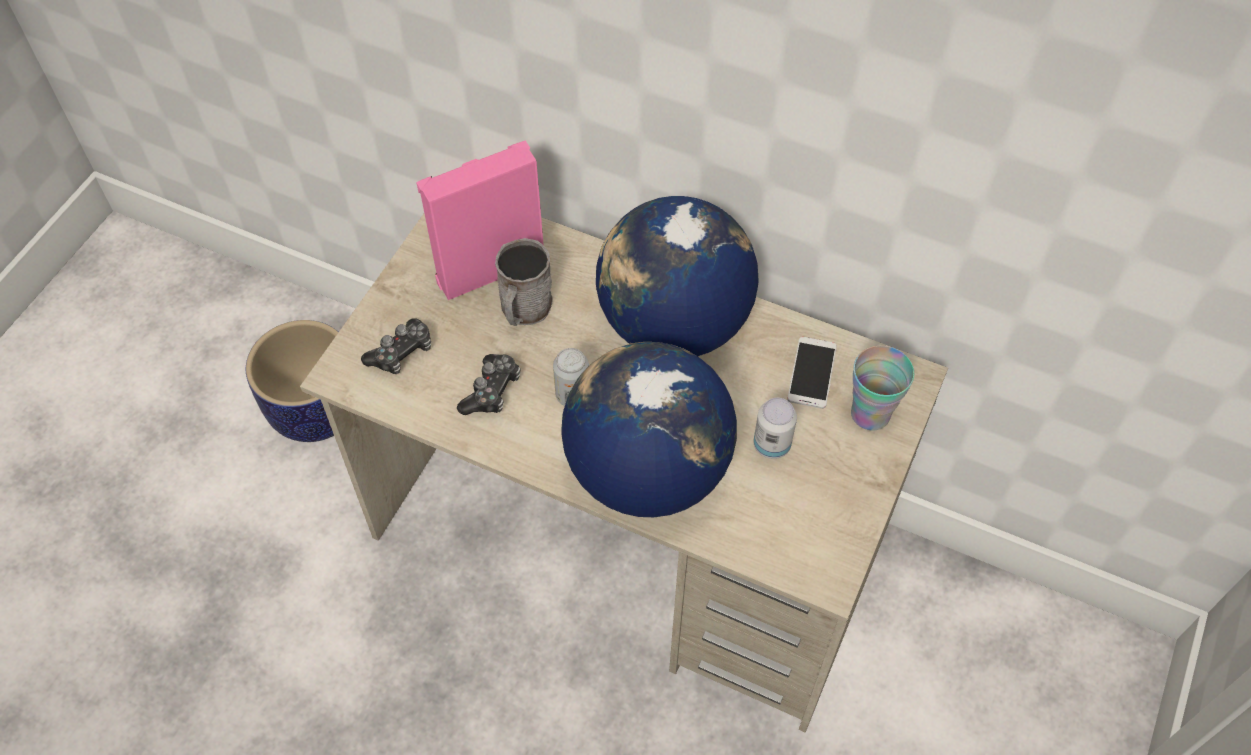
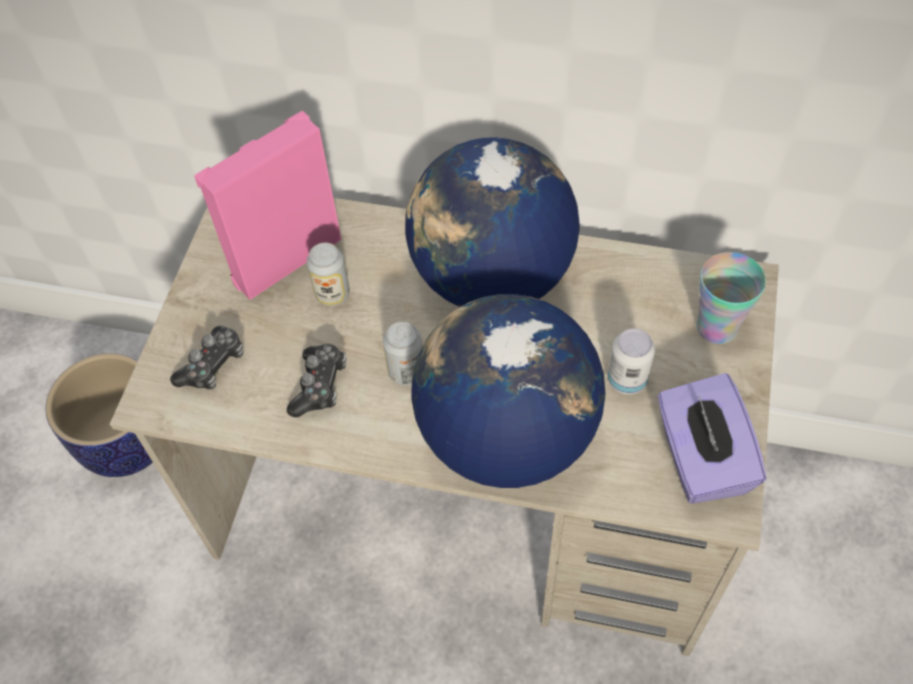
camera: 10 degrees left, 0 degrees up
(524, 310) = (332, 294): grey mug -> can
(812, 373) = (645, 297): phone -> none
(817, 529) = (700, 458): none -> purple tissue box

